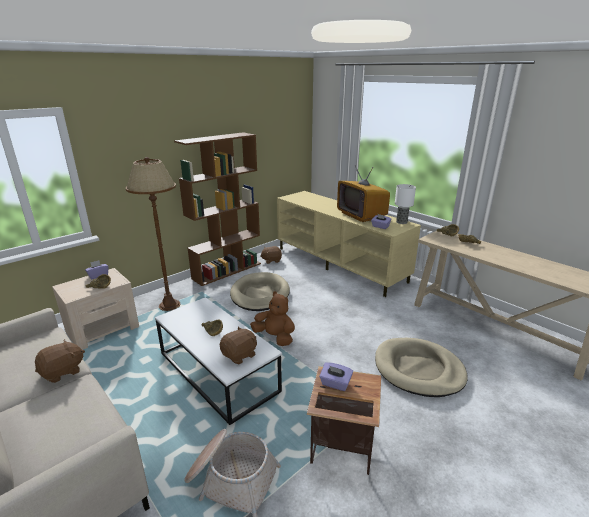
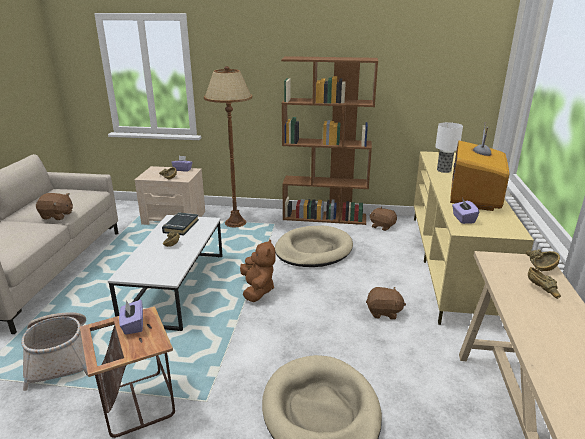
camera: 50 degrees right, 0 degrees up
(189, 318) = (180, 226): none -> black book
(240, 355) = (151, 268): brown plush toy -> brown plush toy (383, 312)
(402, 222) = (511, 226): table lamp -> table lamp (444, 170)

